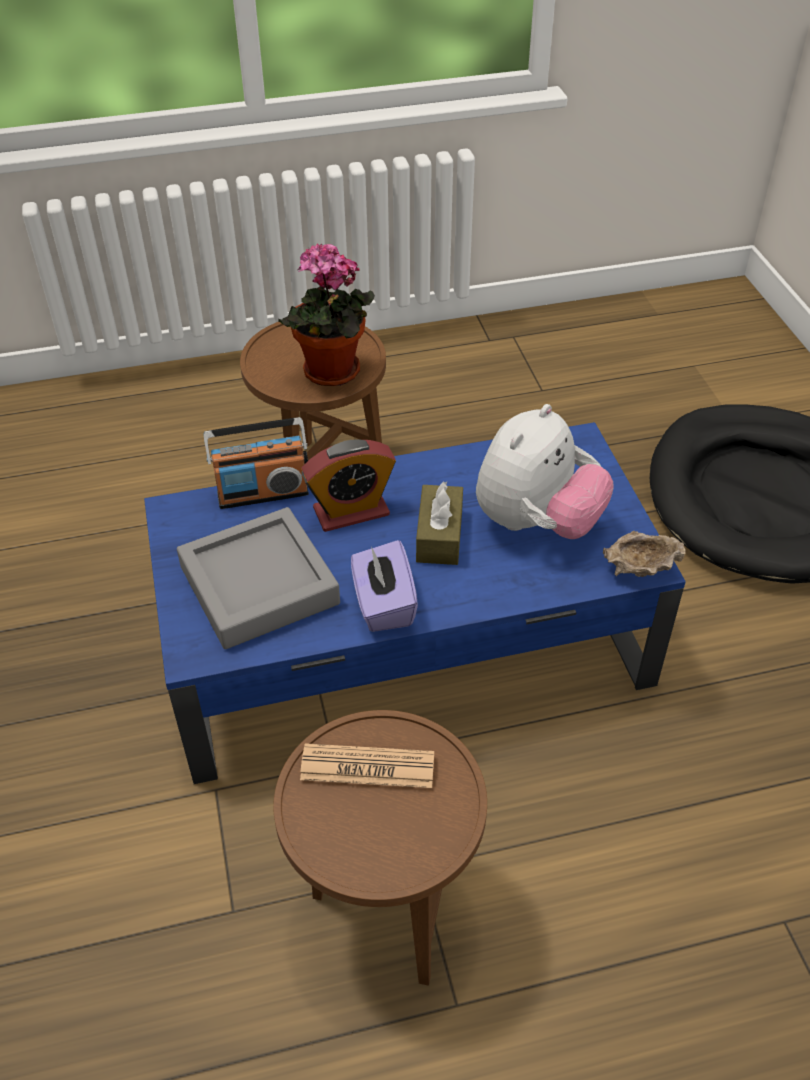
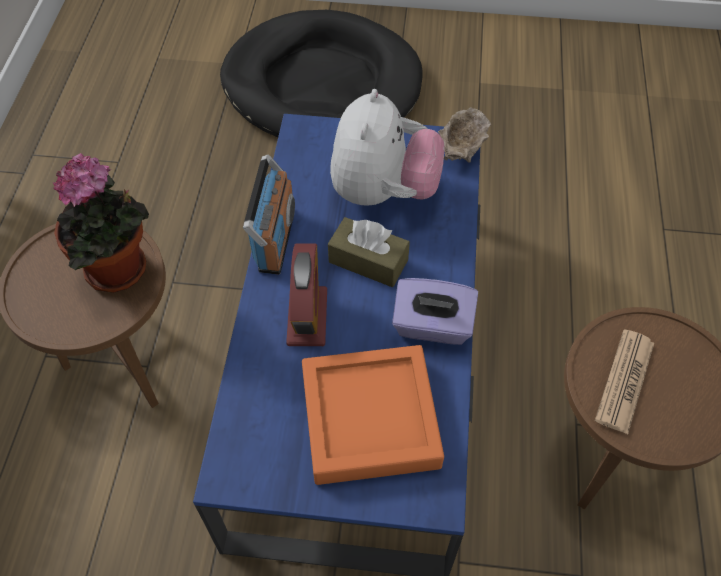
camera: 70 degrees left, 10 degrees up
(259, 585) = (370, 419): grey tray -> orange tray
(262, 493) = (245, 384): radio -> radio (275, 239)
(537, 523) = (383, 191): plush toy -> plush toy turned 45 degrees clockwise

